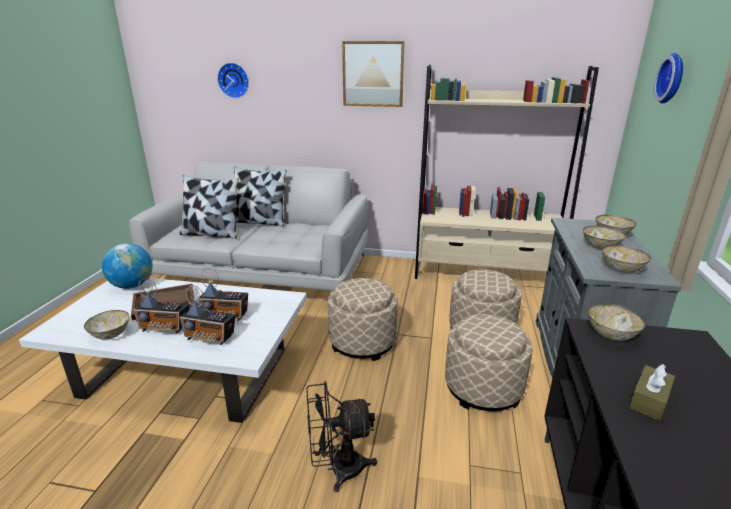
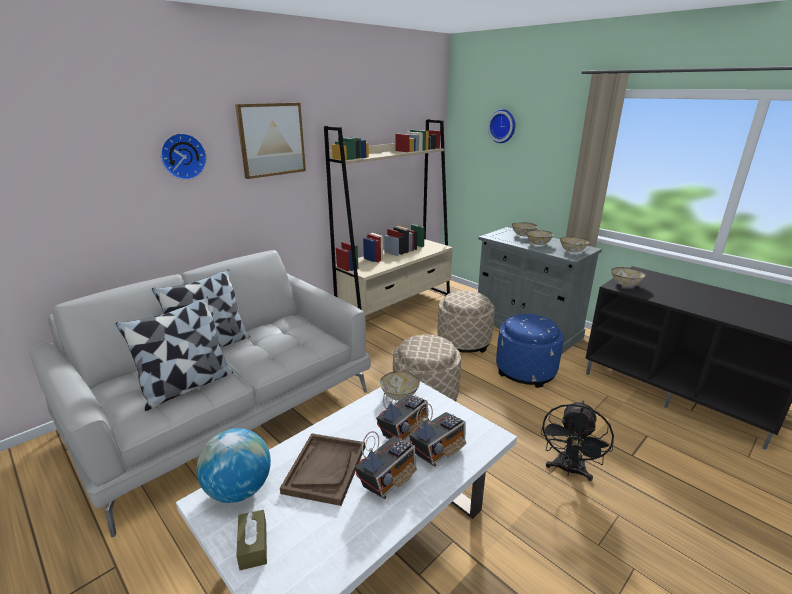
camera: 55 degrees left, 0 degrees up
(110, 335) = (361, 532): bowl -> bowl (400, 395)
(234, 80) = (80, 167): wall clock -> wall clock (182, 156)
(483, 388) = (525, 371): beige ottoman -> blue ottoman
(649, 400) = (689, 301): brown tissue box -> brown tissue box (253, 545)

